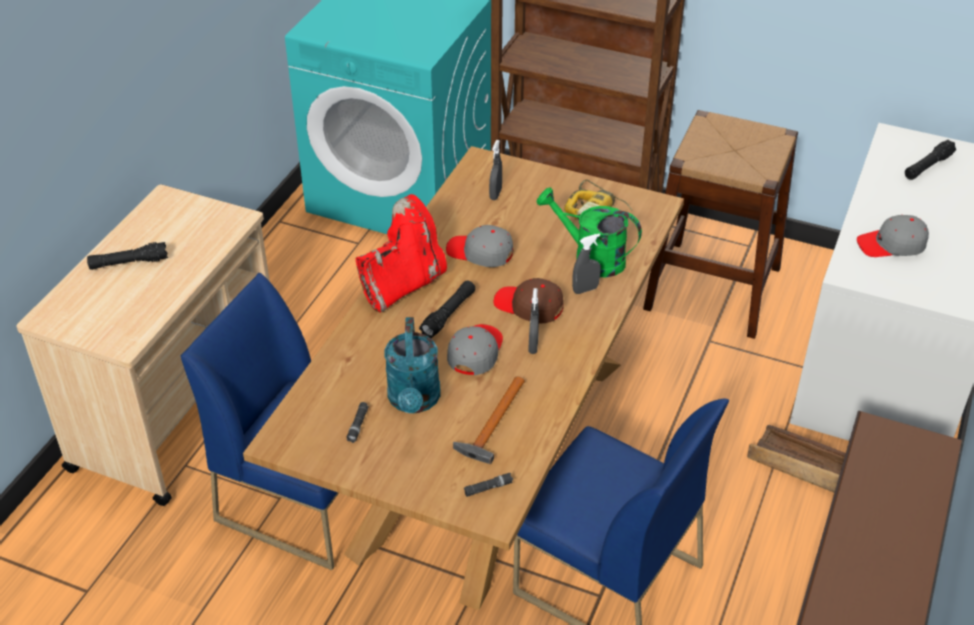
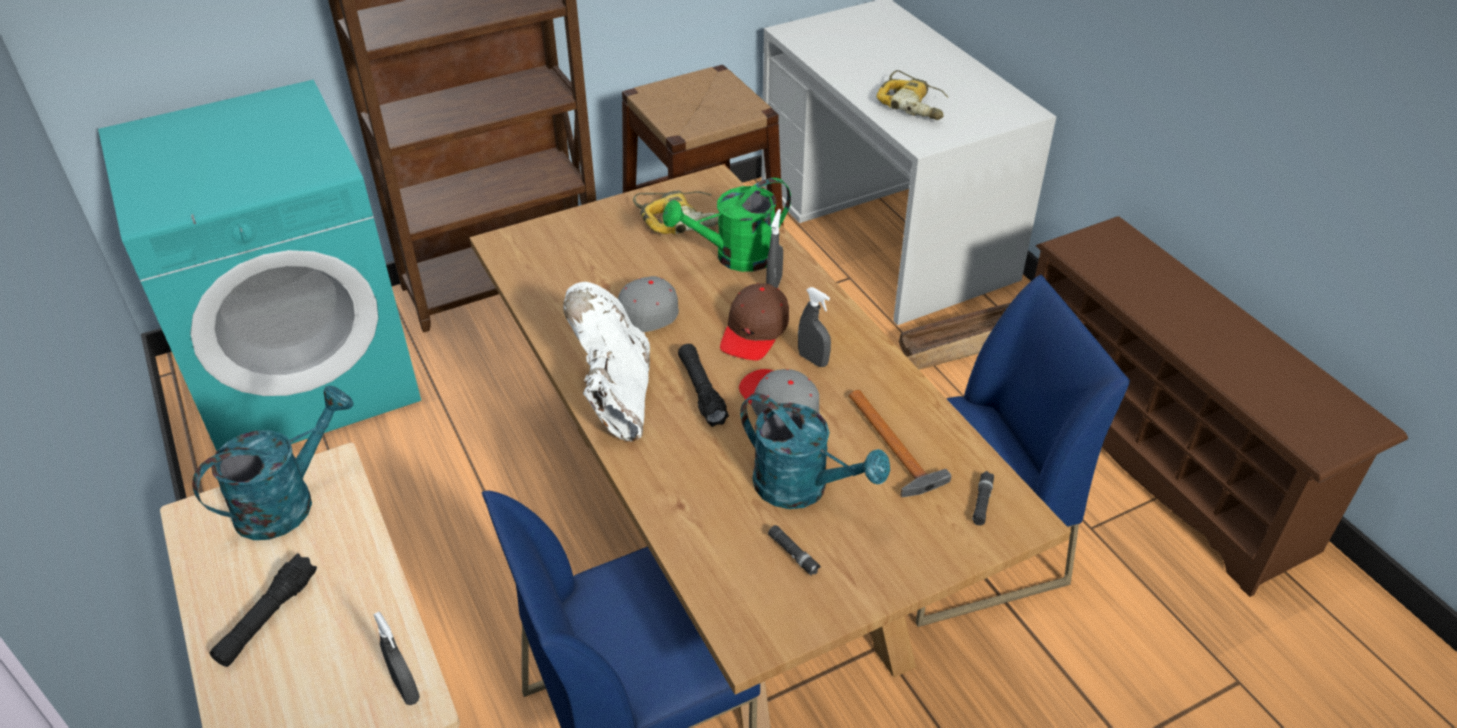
camera: 50 degrees left, 0 degrees up
(202, 219) = (287, 501): none -> turquoise watering can
(403, 284) = (615, 398): red boot -> white boot
(495, 194) = (565, 262): grey spray bottle -> grey spray bottle (406, 689)
(529, 306) = (754, 331): brown cap -> brown cap turned 45 degrees counterclockwise
(891, 245) = (914, 104): grey cap -> power drill
(928, 166) = (845, 39): black flashlight -> none

